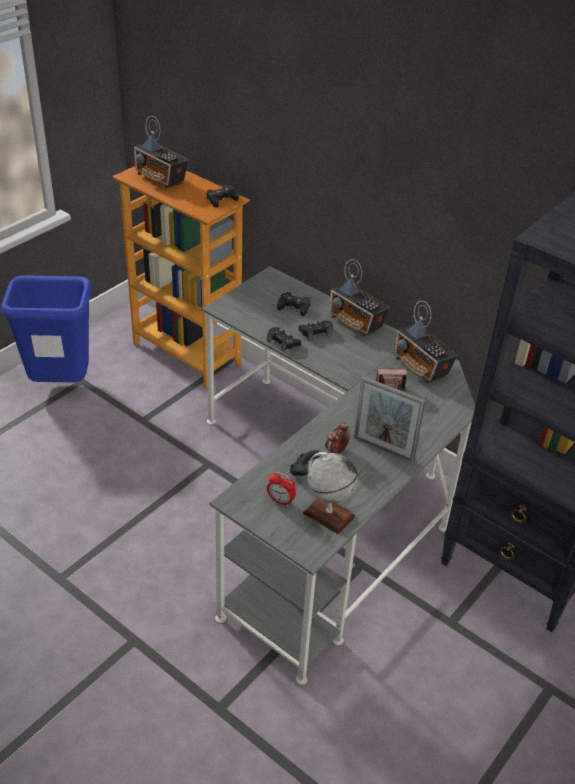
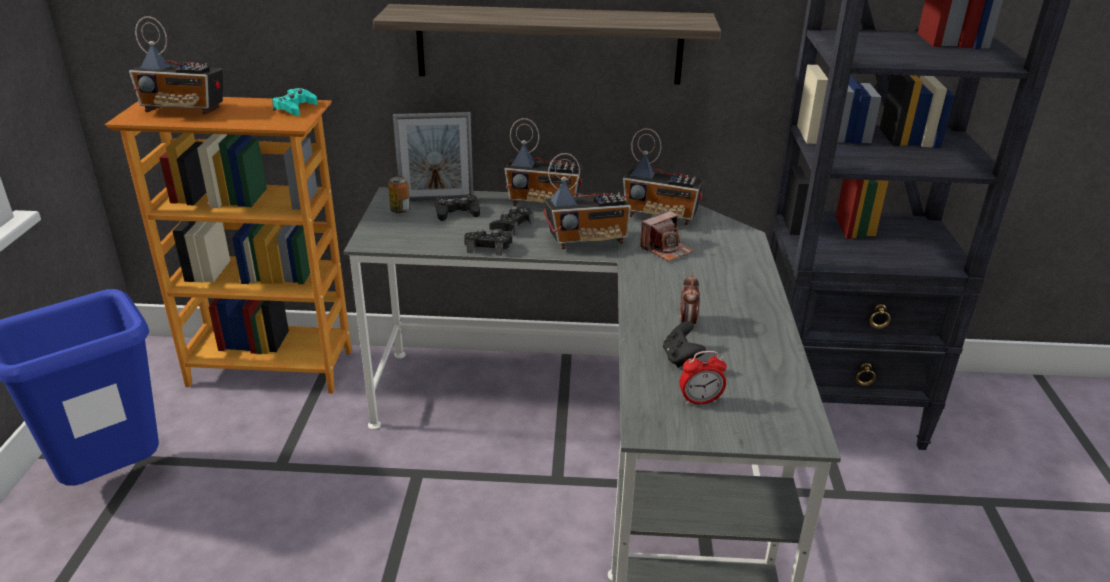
camera: 35 degrees left, 10 degrees down
(221, 199) = (295, 108): black game controller -> turquoise game controller
(262, 291) = (400, 211): none -> can
(328, 514) = (768, 387): globe -> none
(348, 365) = (587, 241): none -> radio
(383, 448) = (728, 298): picture frame -> picture frame (436, 199)
(385, 214) = (549, 44): none -> shelf

